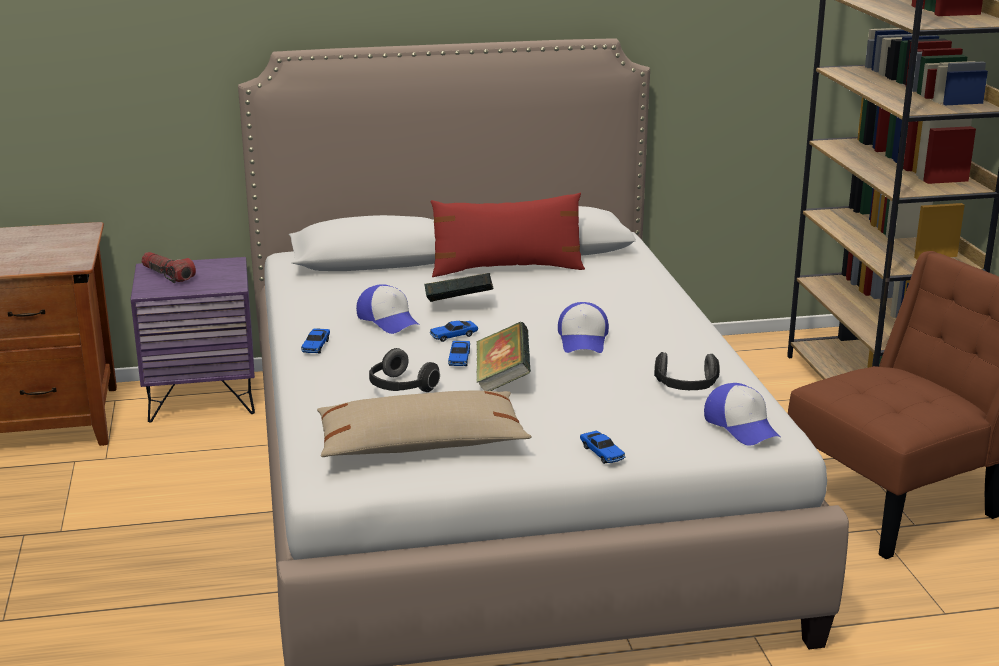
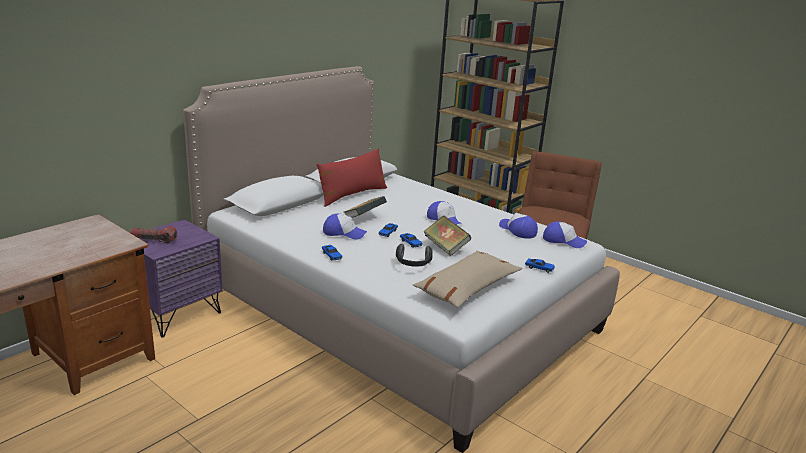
camera: 40 degrees left, 0 degrees up
(686, 388) = (517, 230): headphones -> cap

